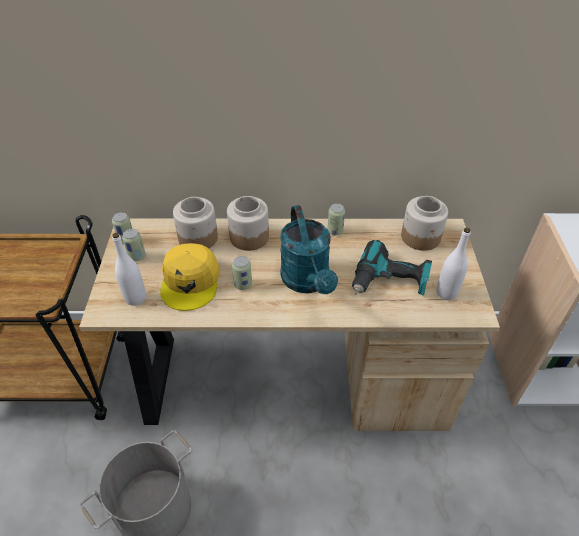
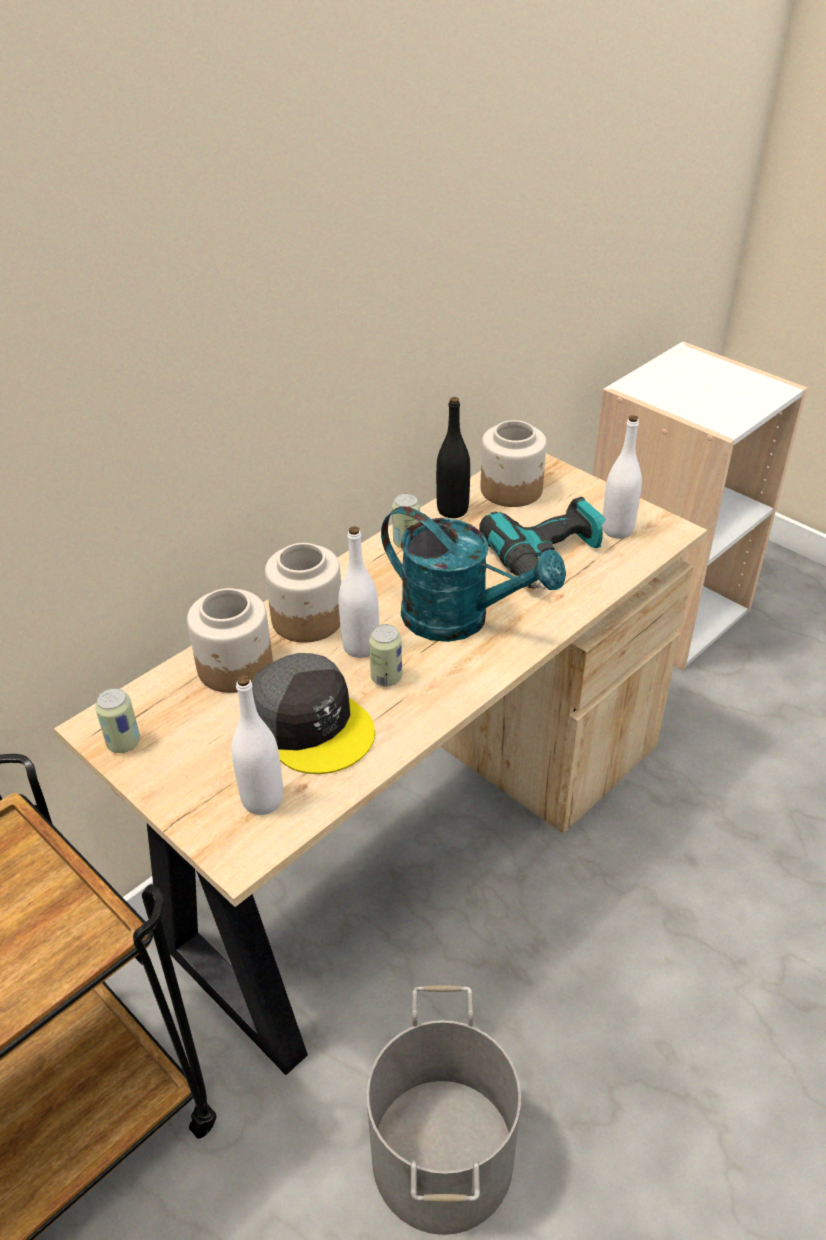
camera: 45 degrees left, 5 degrees down
(137, 257) = (178, 751): can -> none
(191, 281) = (310, 723): yellow cap -> grey cap
(252, 264) = (361, 647): none -> white bottle
(377, 229) = (452, 510): none -> black bottle

